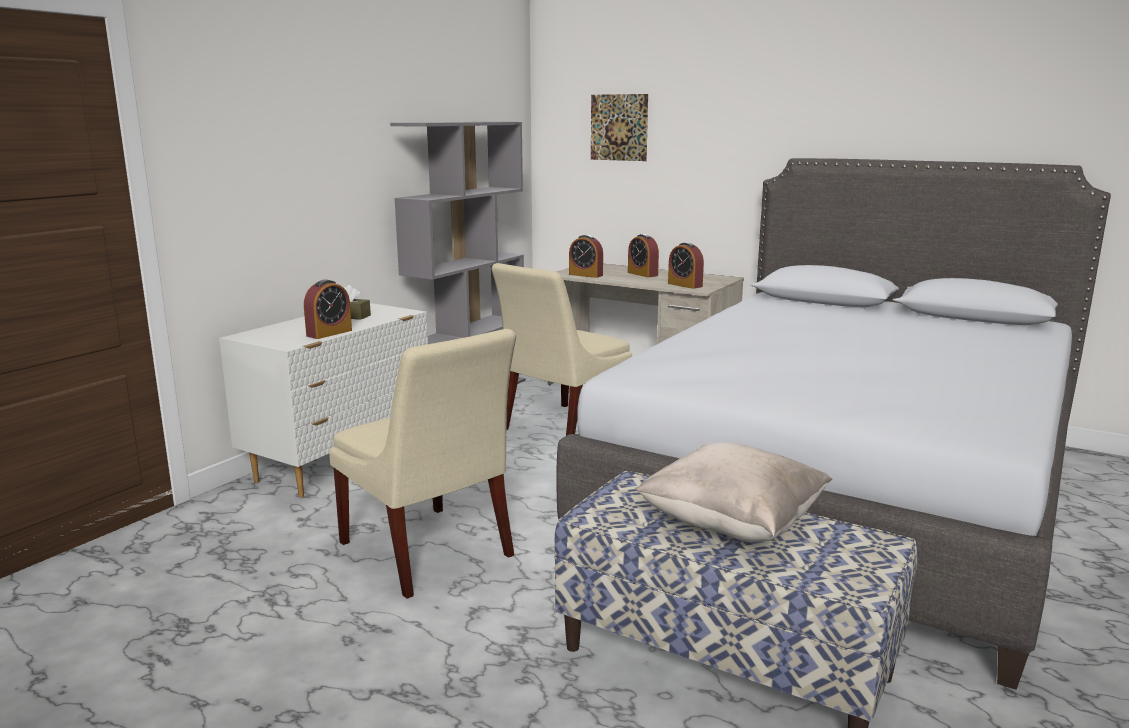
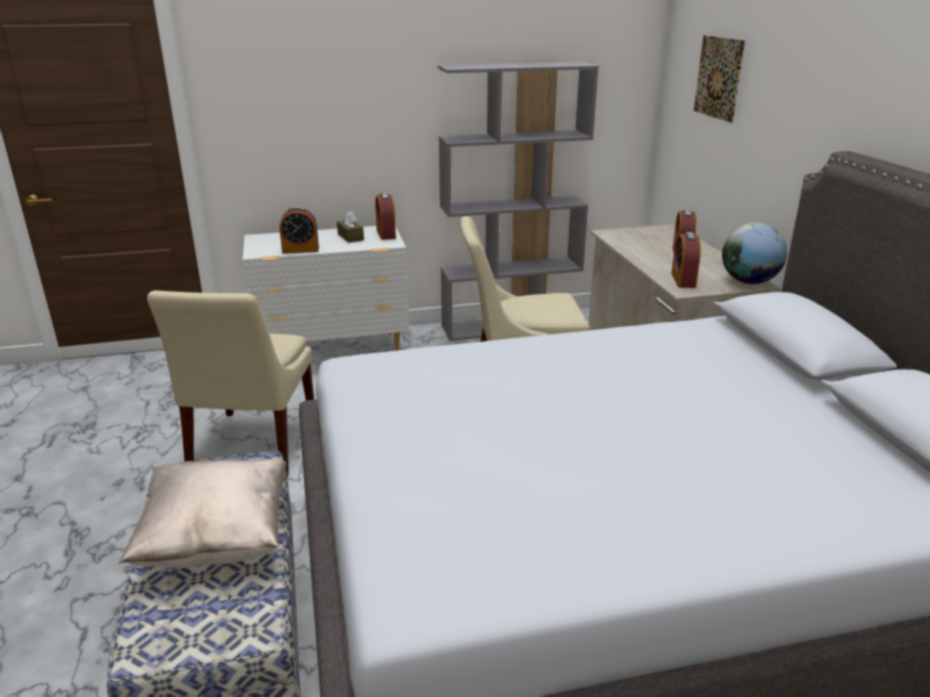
camera: 45 degrees right, 10 degrees up
(585, 275) = (624, 240): alarm clock -> alarm clock (386, 234)
(720, 278) = (748, 282): none -> globe

